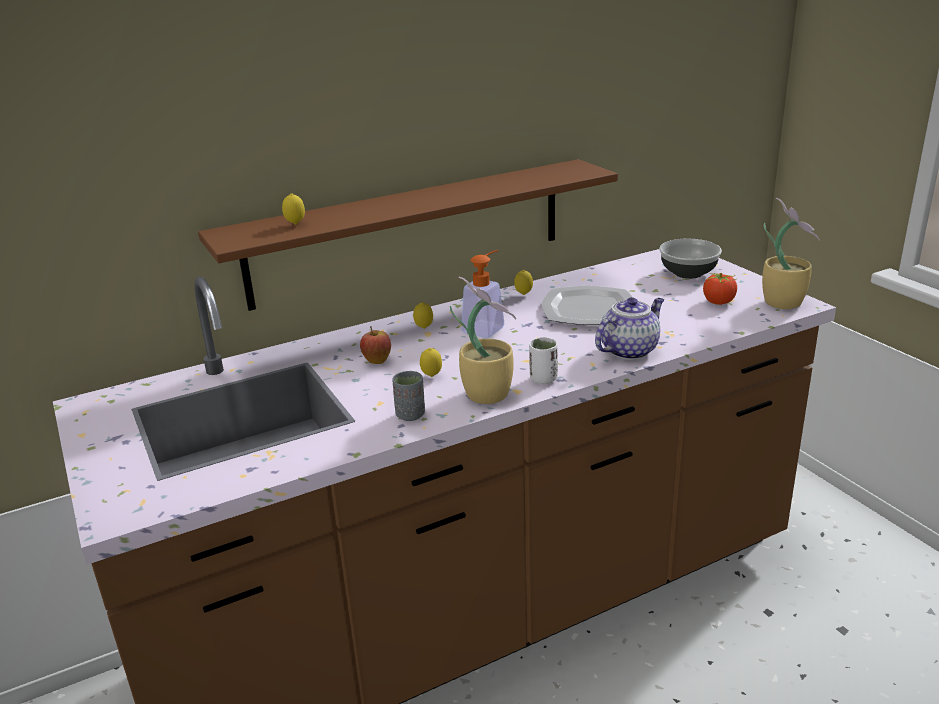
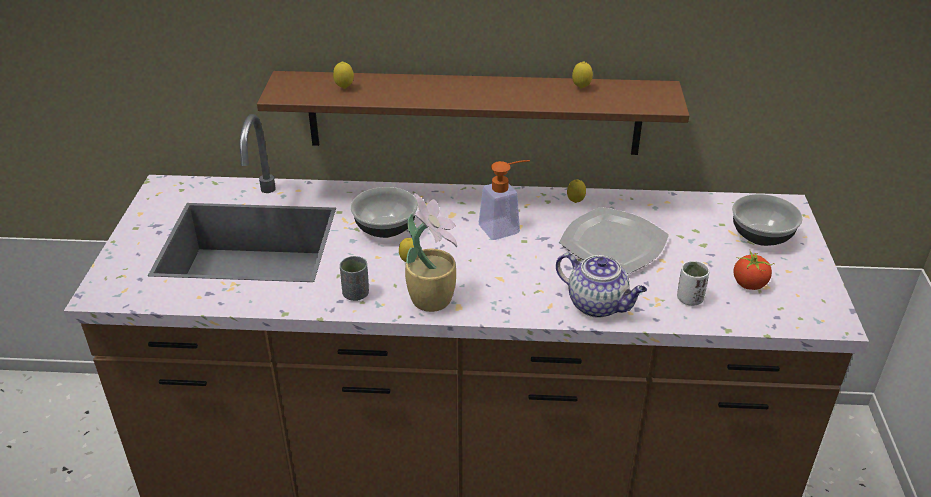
camera: 30 degrees right, 10 degrees up
(377, 362) = (384, 229): apple -> bowl
(424, 328) = (454, 208): lemon -> lemon (581, 88)
(543, 379) = (492, 304): white cup -> white cup (689, 299)
(629, 350) = (598, 305): teapot -> teapot turned 45 degrees clockwise
(782, 302) = (816, 311): potted plant -> none

